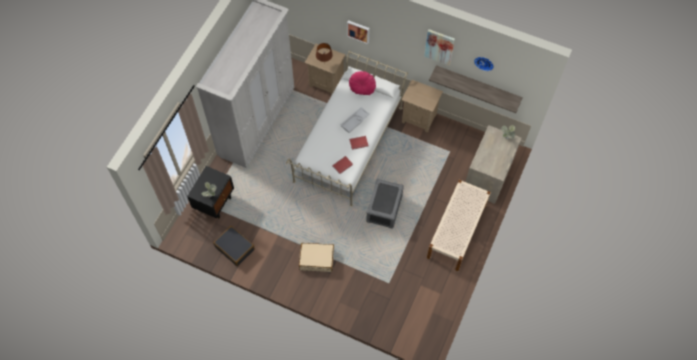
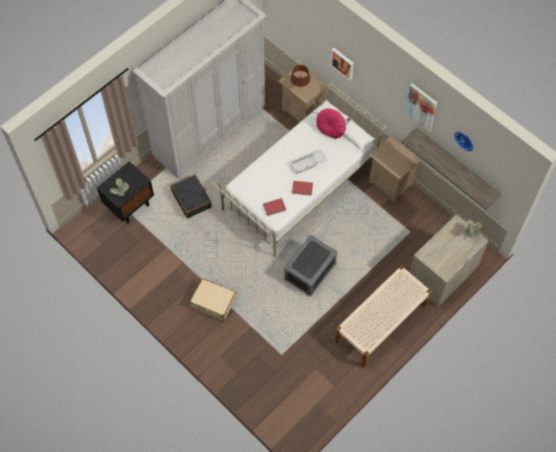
camera: 20 degrees right, 0 degrees up
(235, 248) = (131, 260): black suitcase -> black suitcase (191, 199)

